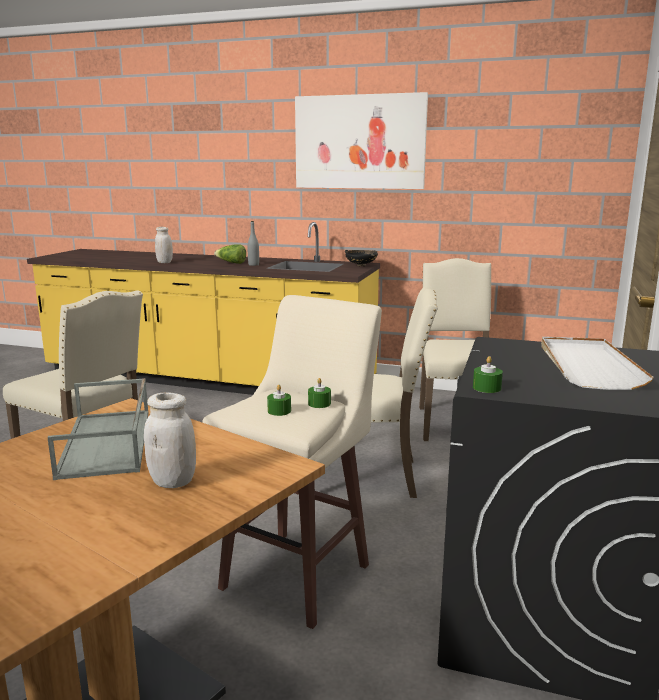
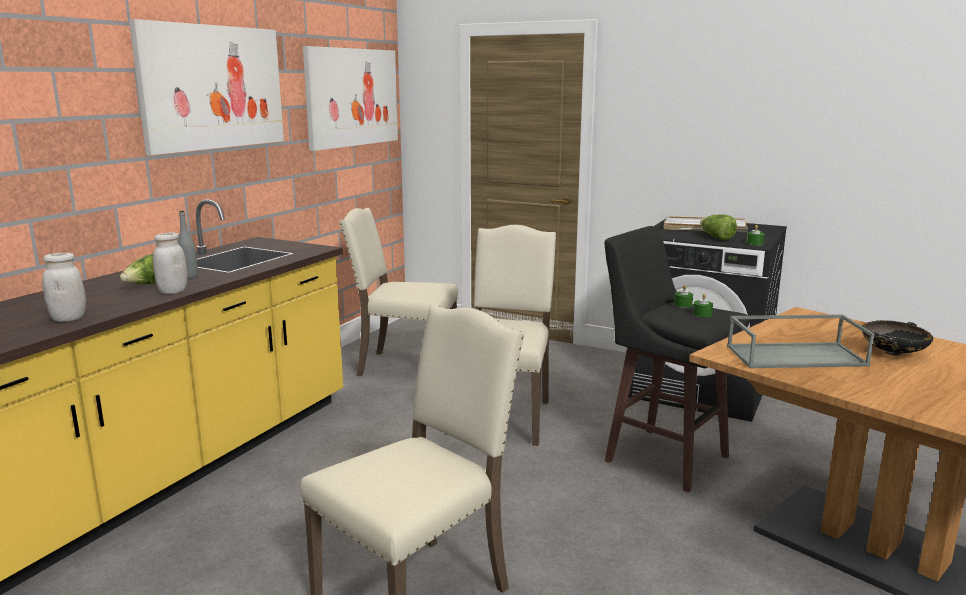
camera: 80 degrees left, 0 degrees up
(173, 481) = (846, 336): white jar -> white jar (173, 291)
(299, 574) = (663, 457): beige stool -> black stool
(361, 265) = (269, 242): black bowl -> black bowl (893, 353)
(509, 369) = (716, 237): none -> lettuce
(537, 153) = (352, 97): none -> picture

